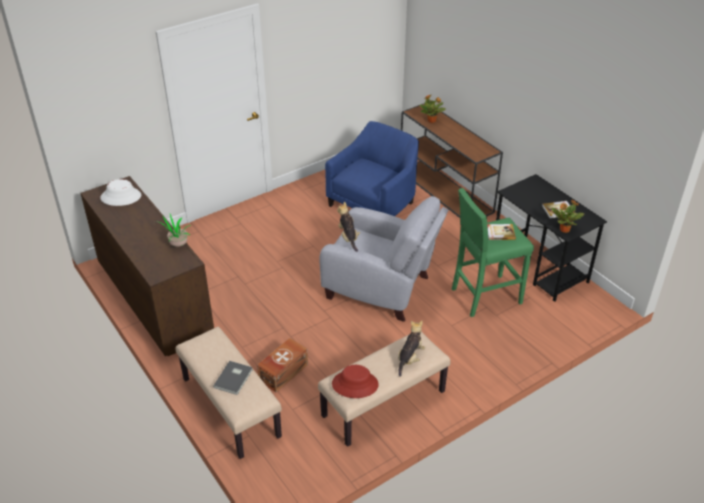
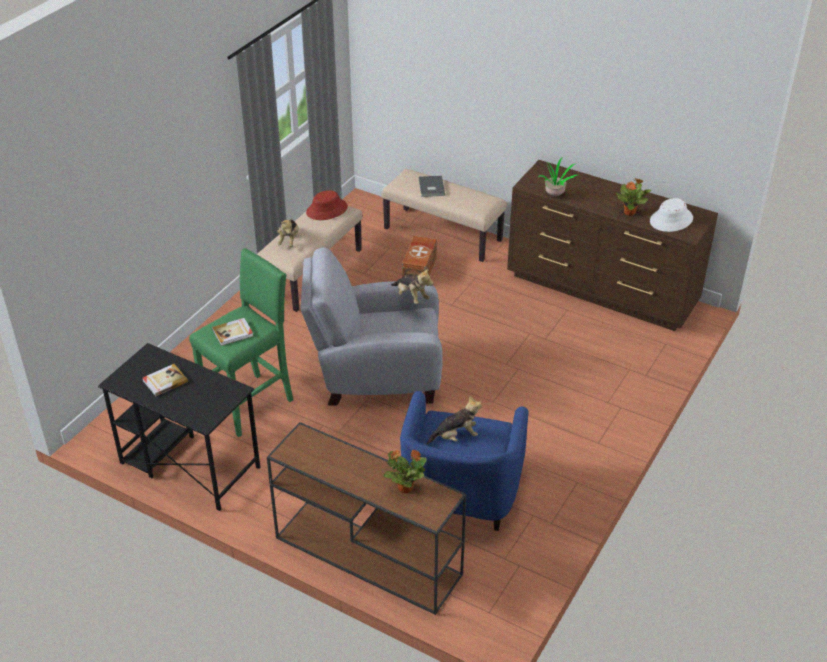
camera: 155 degrees right, 0 degrees up
(373, 175) = (456, 436): none -> plush toy
(564, 229) = (153, 356): potted plant -> potted plant (630, 212)

